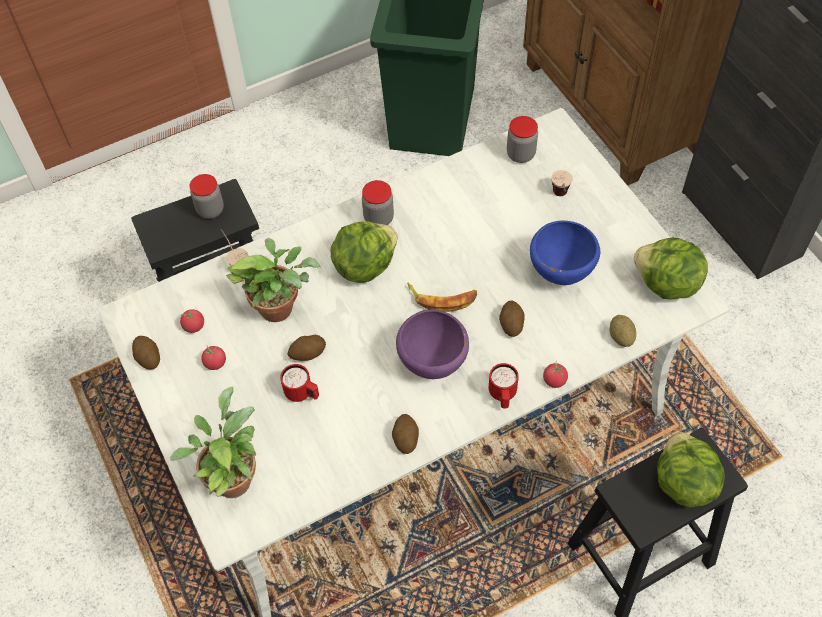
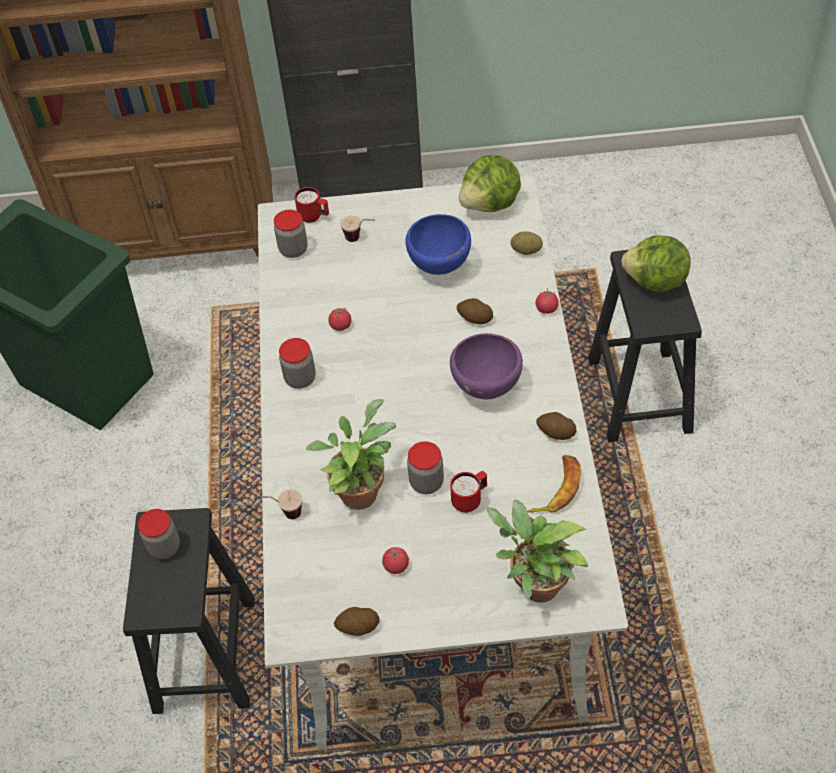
camera: 65 degrees left, 5 degrees down
(194, 326) = (340, 574): tomato -> tomato (340, 325)
(308, 354) = (426, 482): potato -> jar
(364, 265) = (349, 407): lettuce -> none
(442, 298) = (421, 358): banana -> banana (557, 488)
(502, 396) = (545, 349): red mug -> red mug (314, 217)

